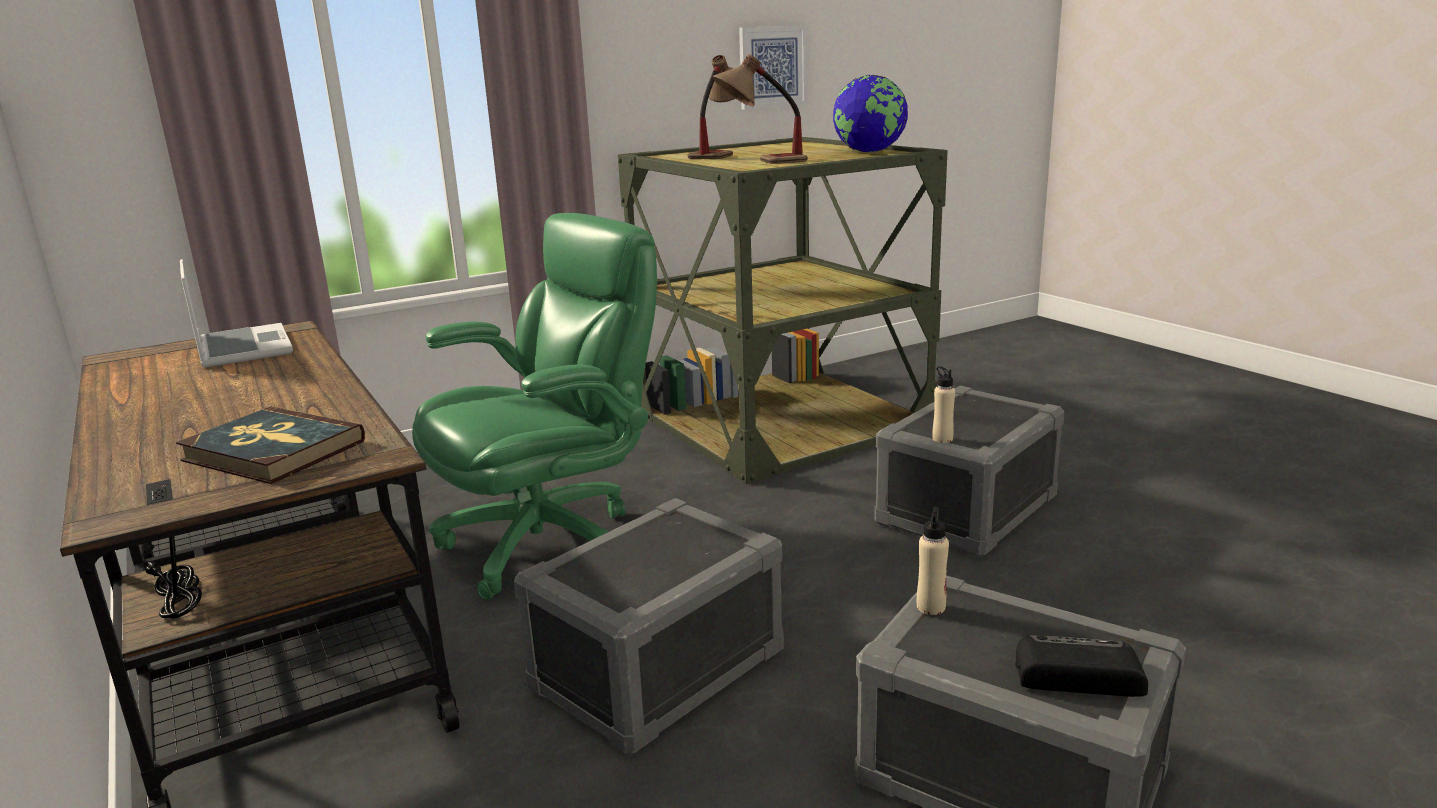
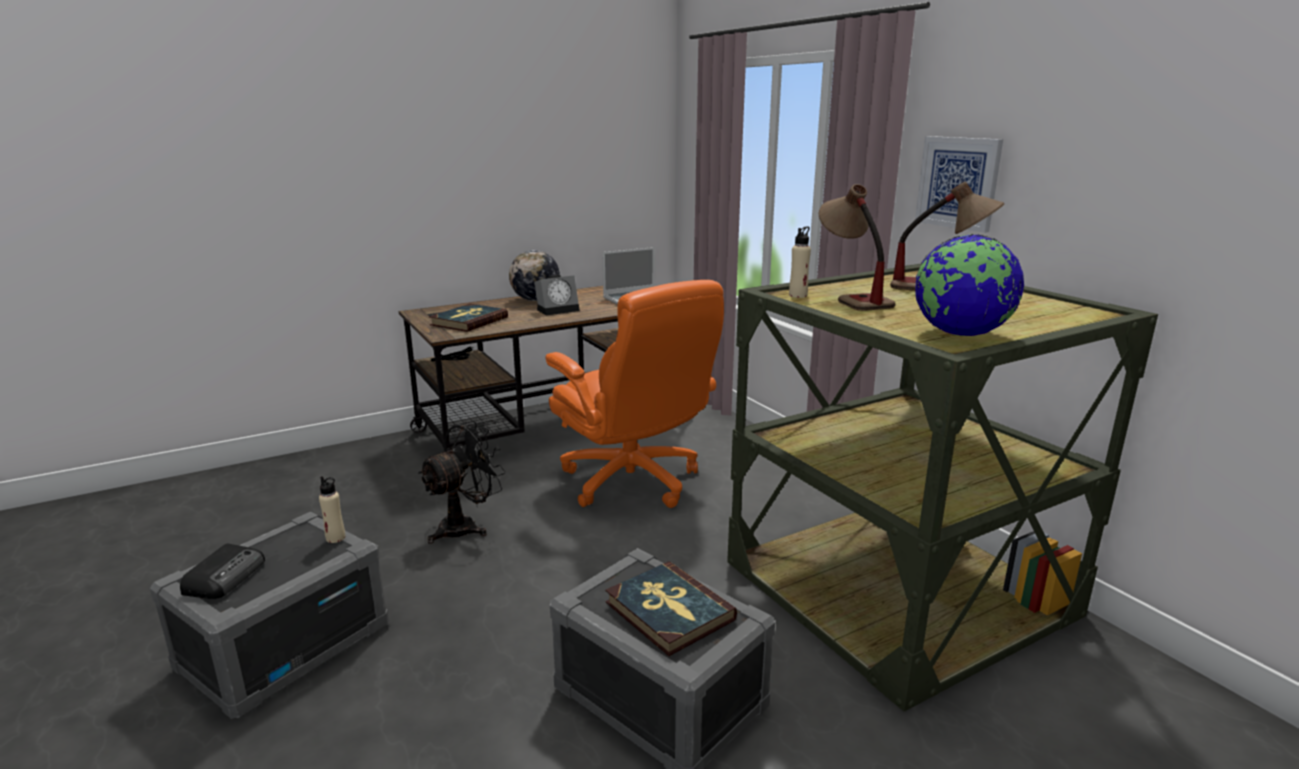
camera: 90 degrees right, 0 degrees up
(144, 415) = (535, 300): none -> globe
(254, 391) = (558, 309): none -> alarm clock
(550, 542) = (633, 484): green office chair -> orange office chair
(659, 670) = (465, 526): grey storage box -> black fan
(772, 67) = (1140, 209): picture -> picture (958, 182)
(942, 439) = (608, 580): beige bottle -> beige bottle (798, 295)
(975, 415) = (668, 611): none -> book

